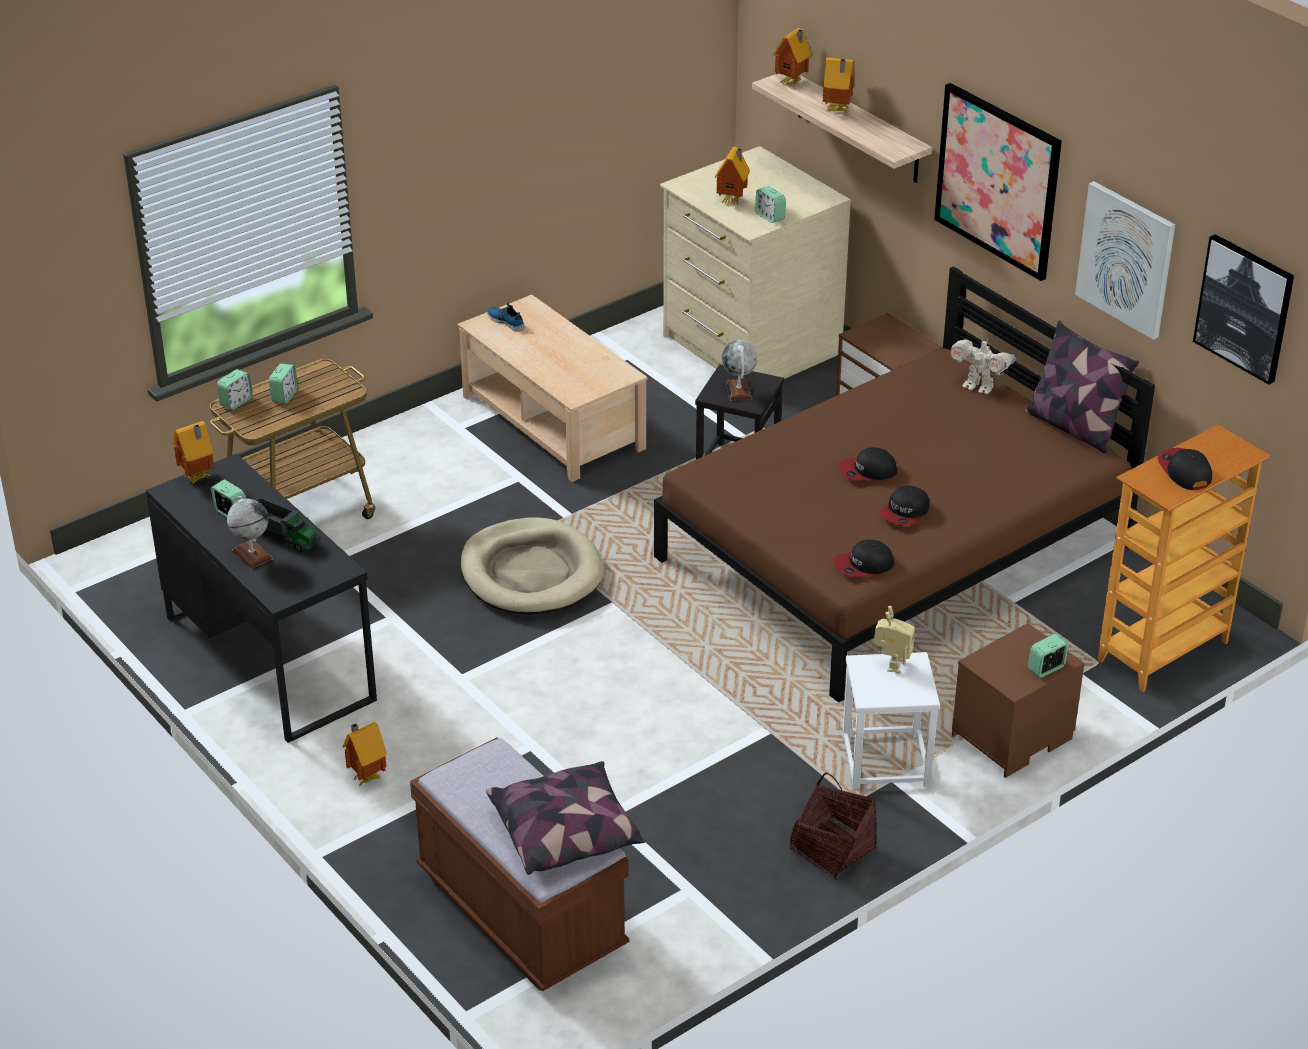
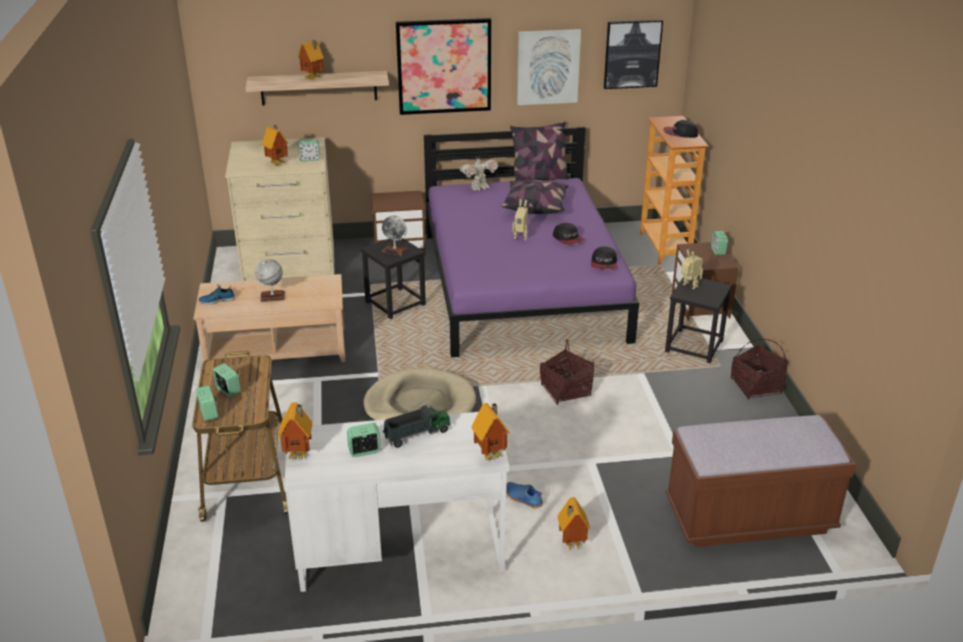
camera: 60 degrees left, 5 degrees down
(252, 555) = (427, 455): globe -> globe (272, 297)
(270, 657) = (400, 550): black desk -> white desk
(418, 715) = (523, 499): none -> blue shoe
(566, 833) = (794, 428): pillow -> pillow (535, 206)
(665, 677) = (565, 390): none -> basket
(792, 83) = (265, 79): toy house -> toy house (491, 454)
(867, 471) = (521, 236): cap -> toy robot
(885, 762) = (694, 346): white stool -> black stool
(893, 552) = (522, 285): brown bed -> purple bed

